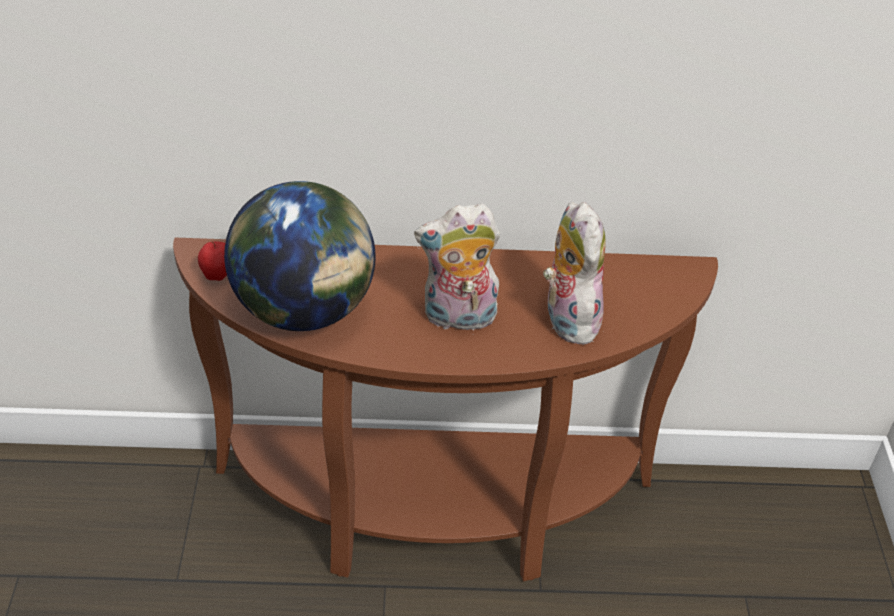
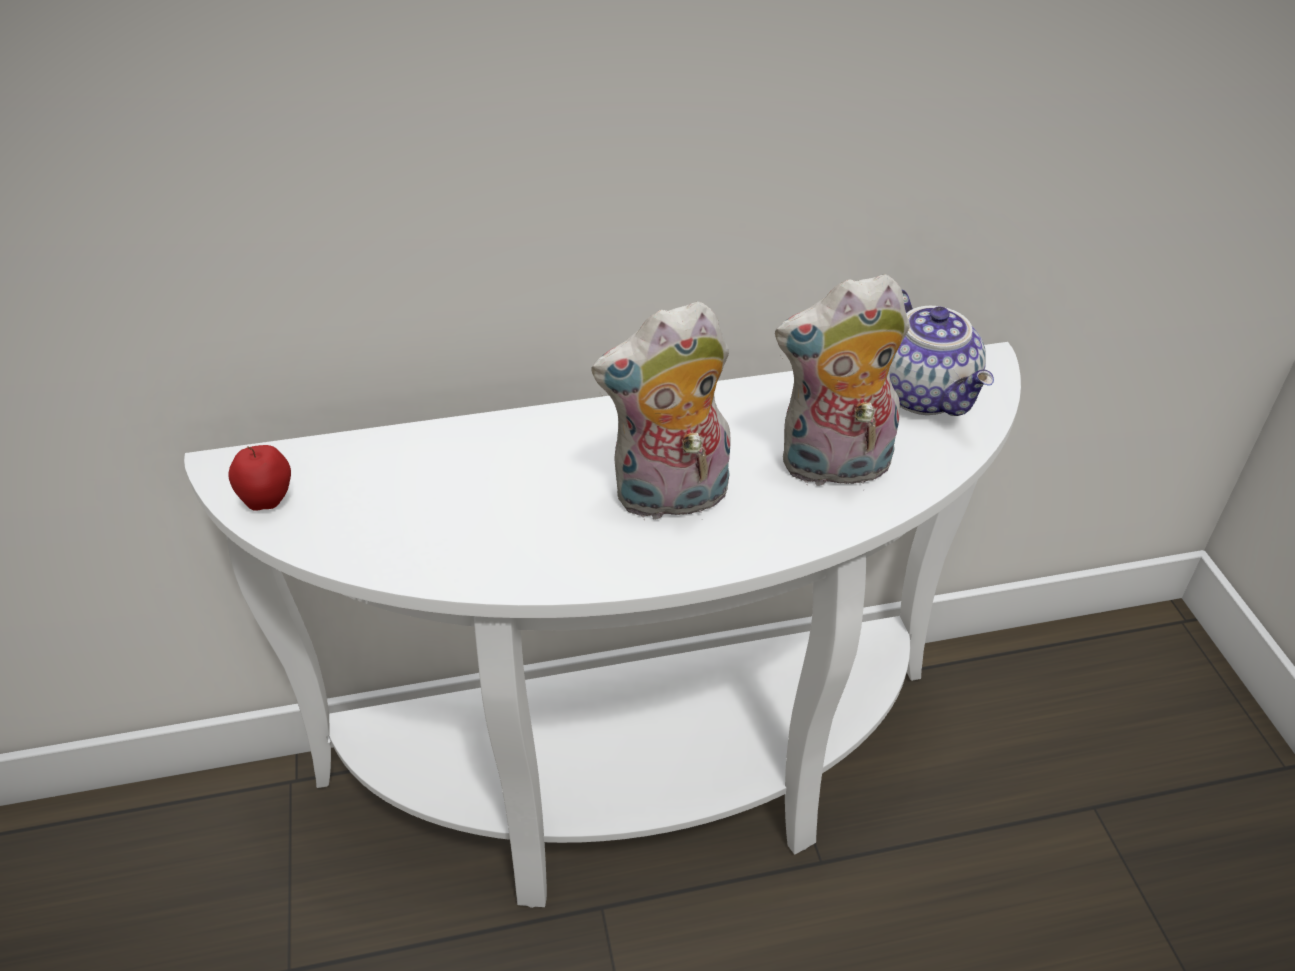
camera: 10 degrees left, 0 degrees up
(304, 310) = (423, 531): globe -> none
(433, 517) = (643, 785): brown console table -> white console table
(566, 318) = (834, 468): plush toy -> plush toy turned 75 degrees counterclockwise
(645, 282) = (926, 394): none -> teapot

